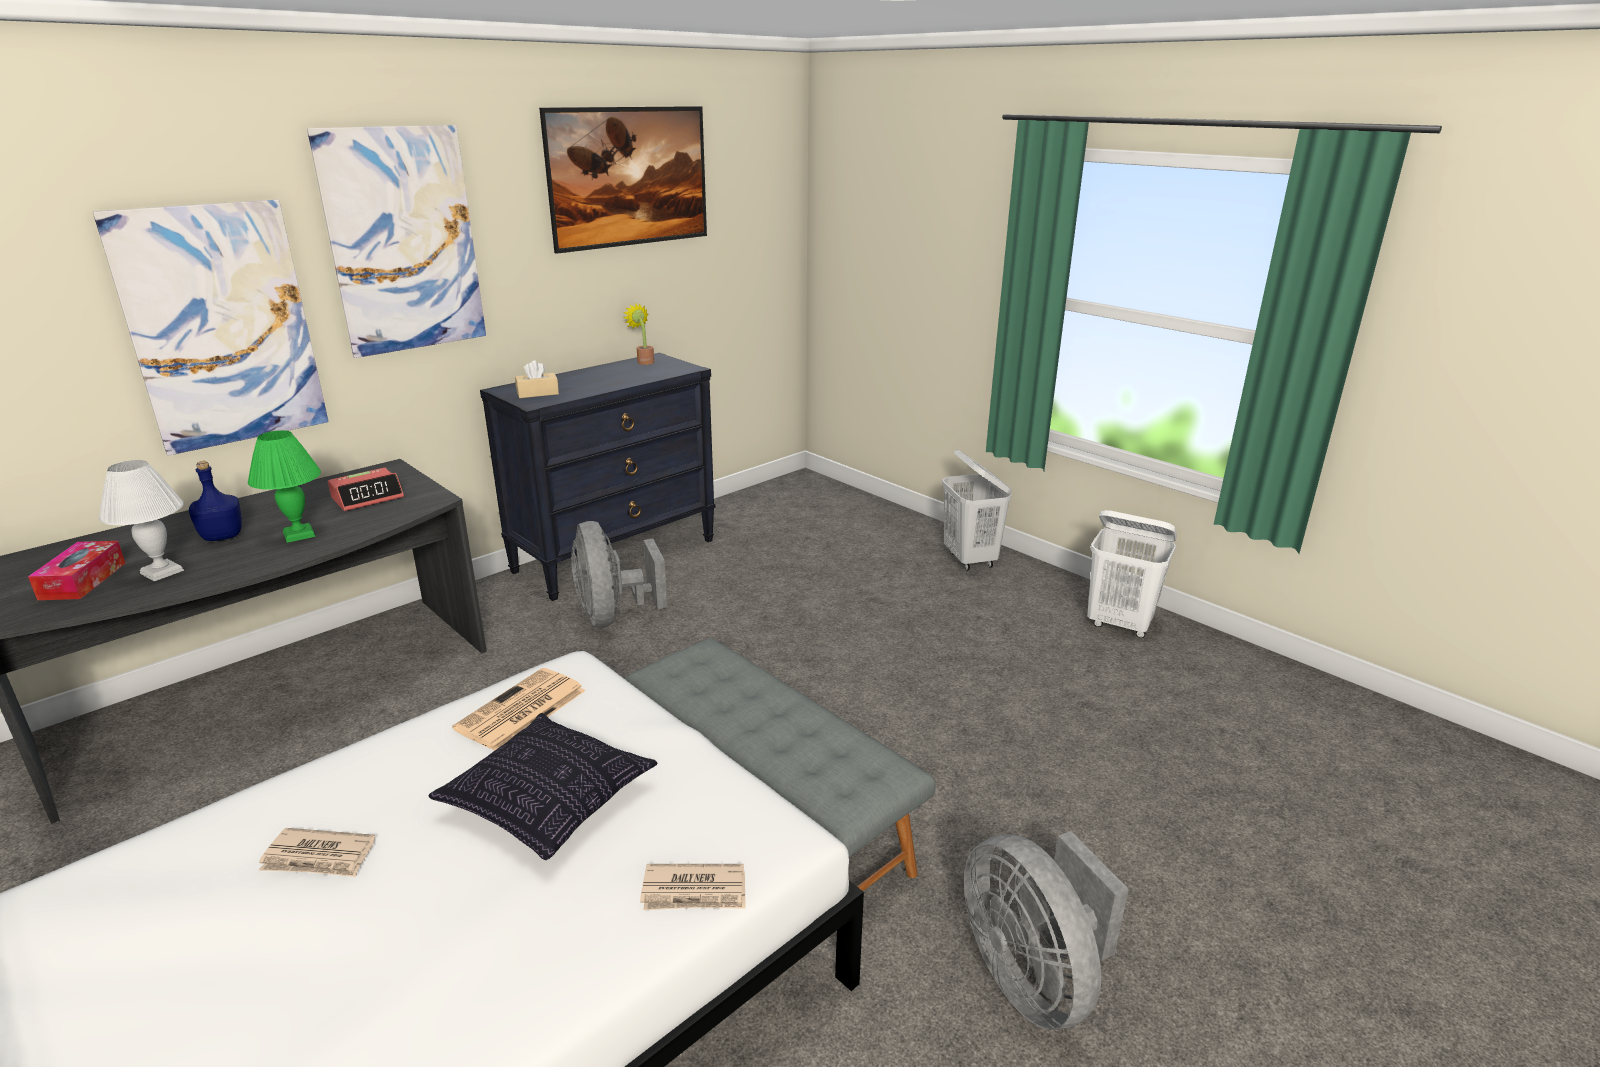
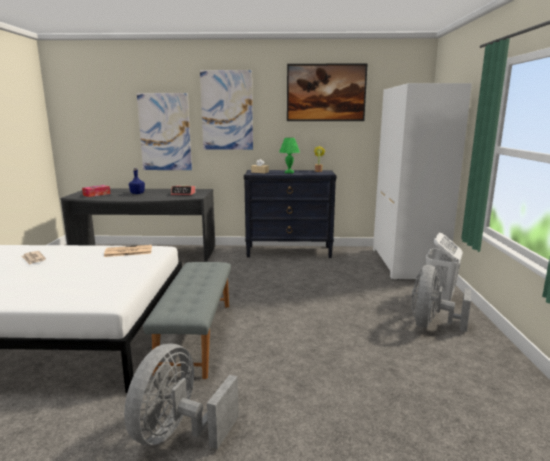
camera: 45 degrees right, 10 degrees down
(163, 571) = (111, 196): white table lamp -> none
(298, 534) = (150, 196): green table lamp -> green table lamp (289, 172)
(547, 802) = (88, 270): pillow -> none
(613, 616) = (256, 266): grey fan -> grey fan (431, 325)
(695, 891) = (64, 300): newspaper -> none
(842, 508) = (407, 263): none -> white wardrobe
(1120, 625) = (480, 352): white laundry basket -> none

